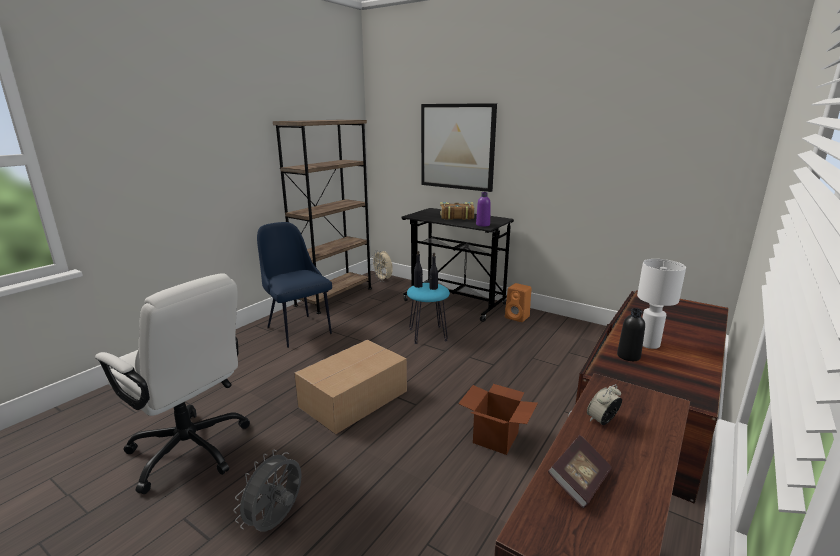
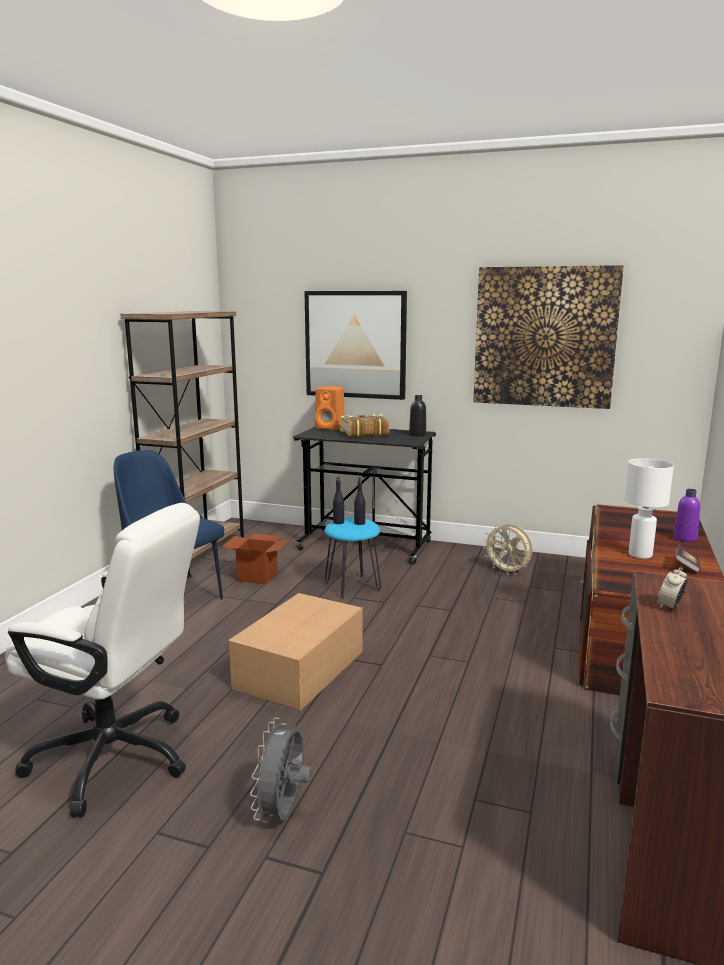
camera: 15 degrees left, 5 degrees down
(383, 280) = (254, 527): beige fan -> beige fan (507, 571)
(483, 225) = (405, 440): purple bottle -> purple bottle (685, 538)
(496, 438) = (494, 685): cardboard box -> cardboard box (258, 576)
(518, 317) = (452, 555): orange speaker -> orange speaker (331, 427)
(579, 481) = (684, 652): book -> book (686, 566)
(607, 143) = (544, 337): none -> picture
(628, 356) = (627, 568): black bottle -> black bottle (417, 435)

